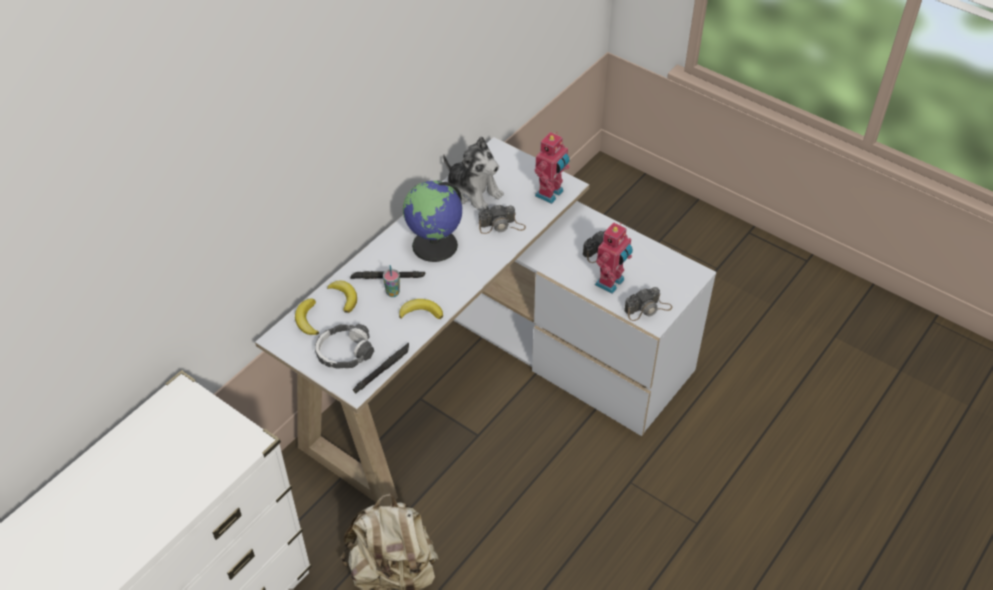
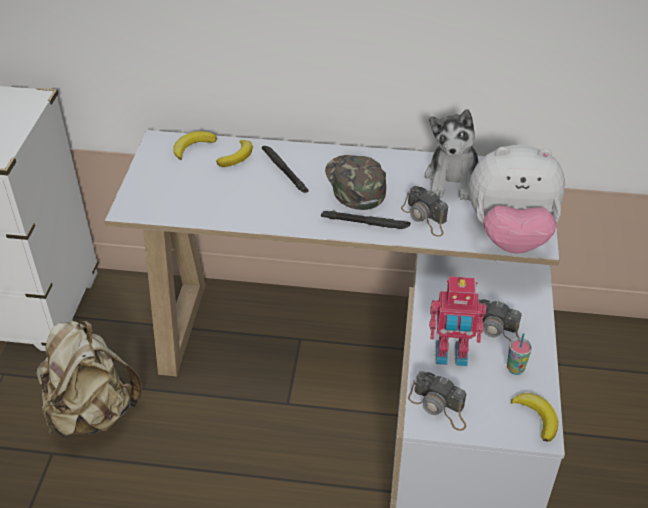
camera: 60 degrees right, 5 degrees down
(344, 352) = (169, 184): headphones -> none
(382, 370) = (163, 216): black flashlight -> black flashlight (365, 223)
(393, 293) = (266, 183): cup -> cup (515, 369)
(421, 312) = (256, 211): banana -> banana (537, 417)
(435, 245) = (354, 184): globe -> green cap
(551, 194) = (510, 235): toy robot -> plush toy

